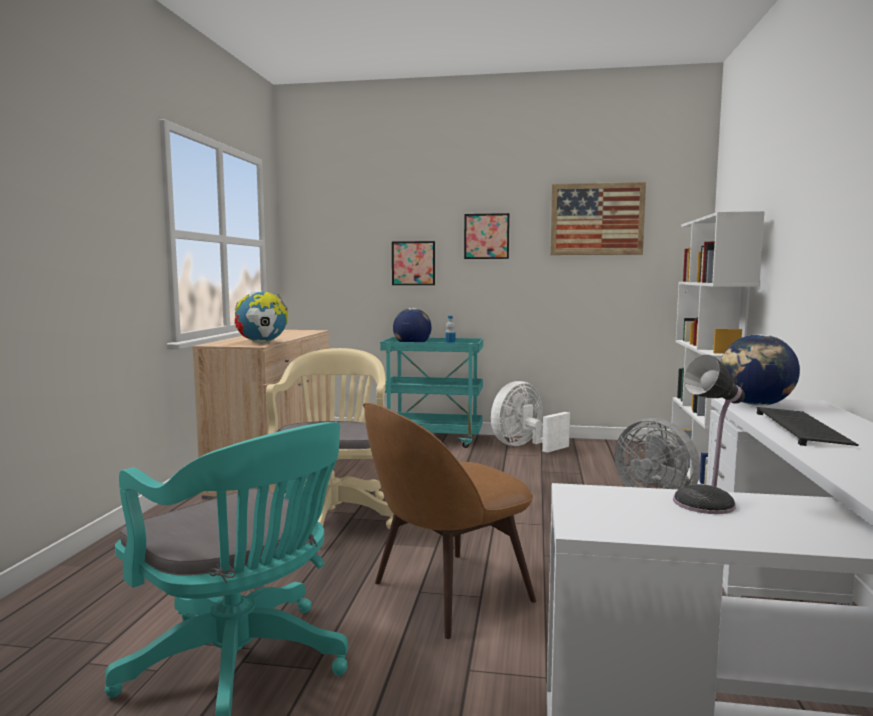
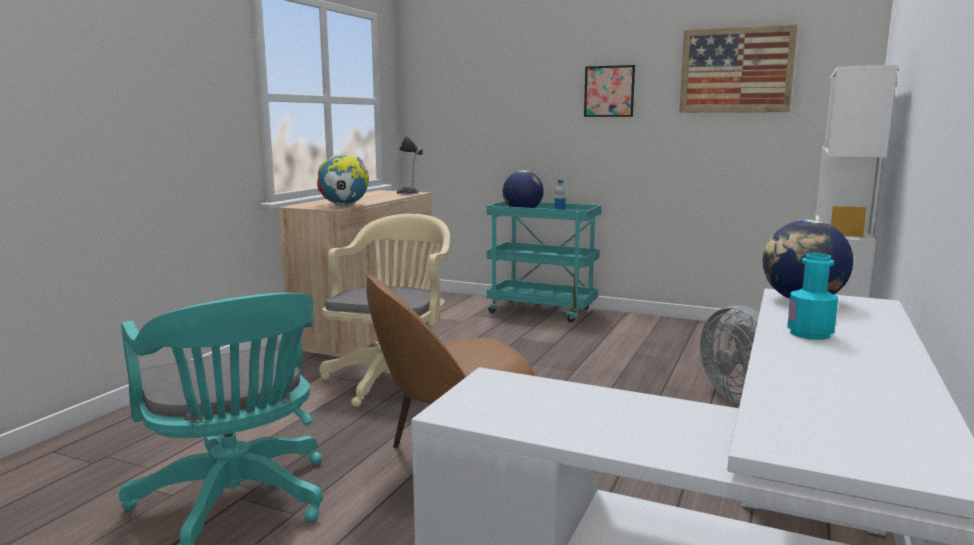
camera: 15 degrees right, 5 degrees up
(413, 263) = (531, 121): picture -> none
(524, 446) = (636, 325): white fan -> none
(707, 502) = (604, 402): table lamp -> table lamp (409, 193)
(803, 429) = (810, 334): keyboard -> turquoise bottle

